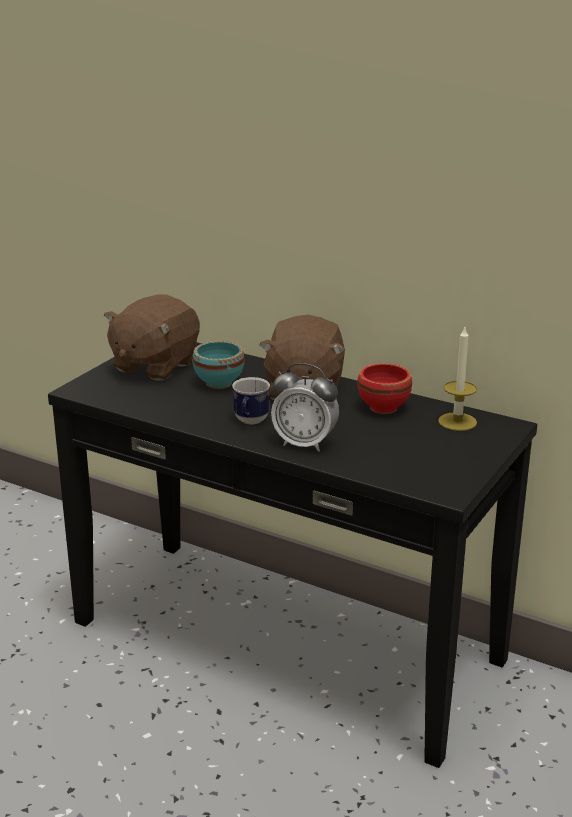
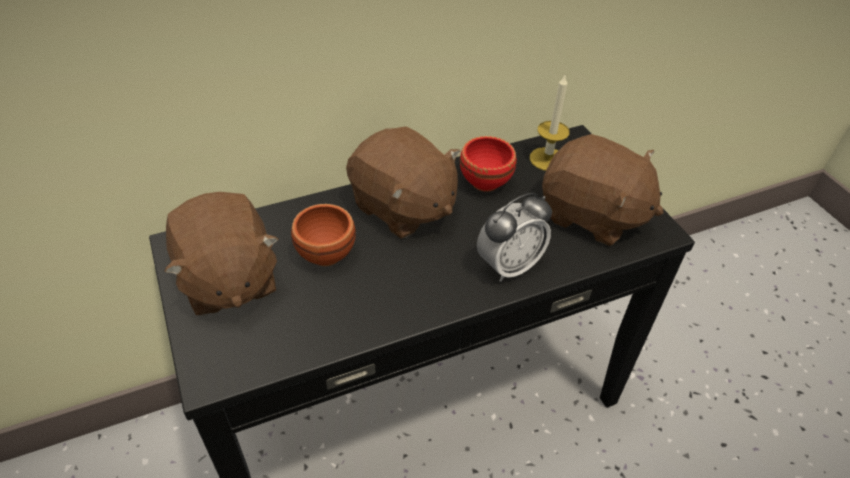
camera: 55 degrees left, 20 degrees up
(220, 384) = (328, 254): turquoise bowl -> brown bowl
(250, 422) = (432, 278): mug -> none
(417, 458) = (592, 215): none -> brown plush toy

